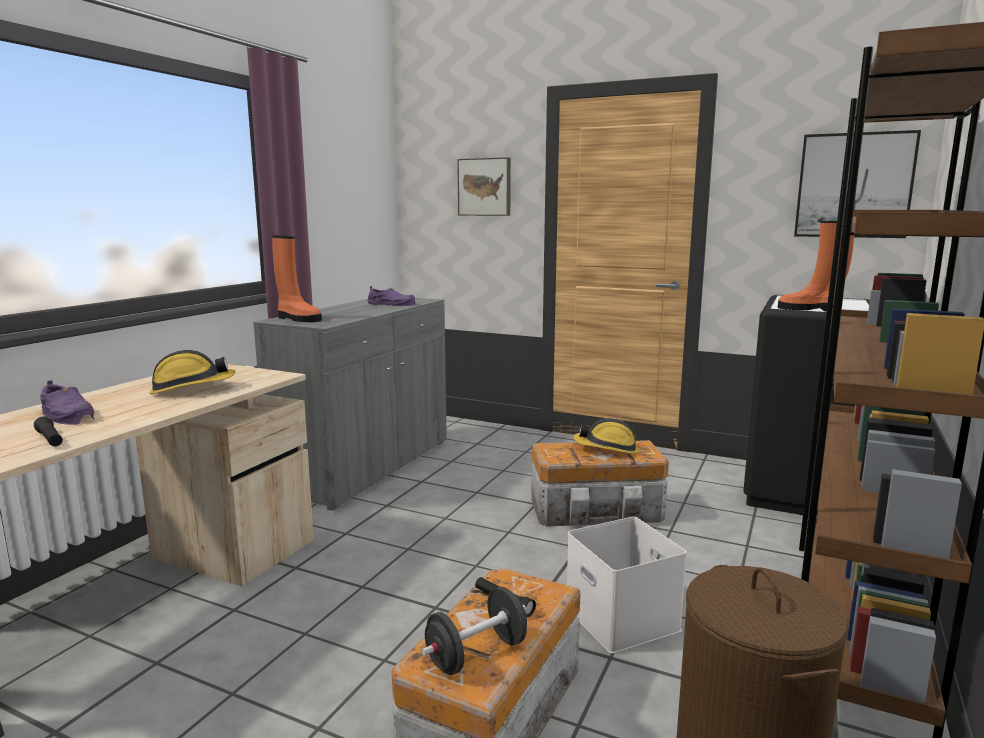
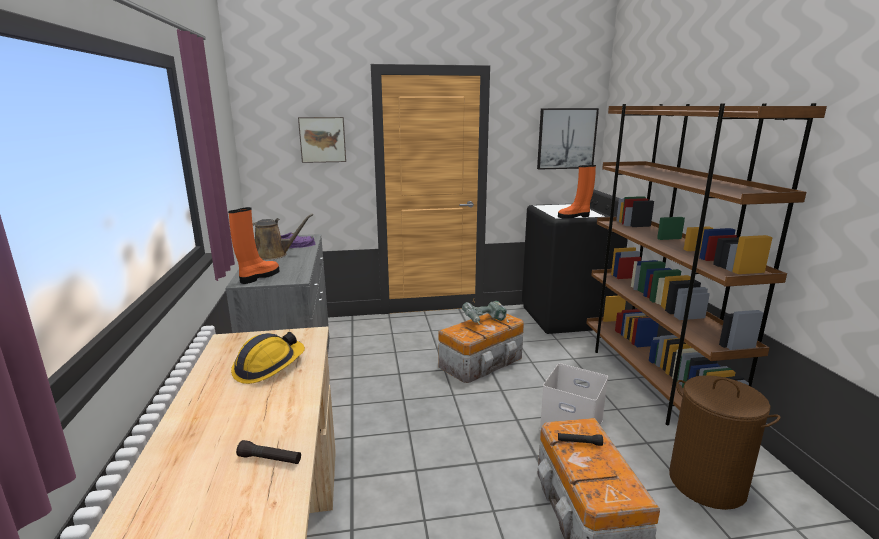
camera: 35 degrees left, 5 degrees up
(68, 415) = (220, 430): purple shoe -> none
(297, 319) = (259, 277): orange boot -> orange boot turned 60 degrees counterclockwise
(354, 307) = (274, 255): none -> brown watering can
(476, 654) = (612, 479): black dumbbell -> none
(607, 449) = (485, 322): hard hat -> power drill

